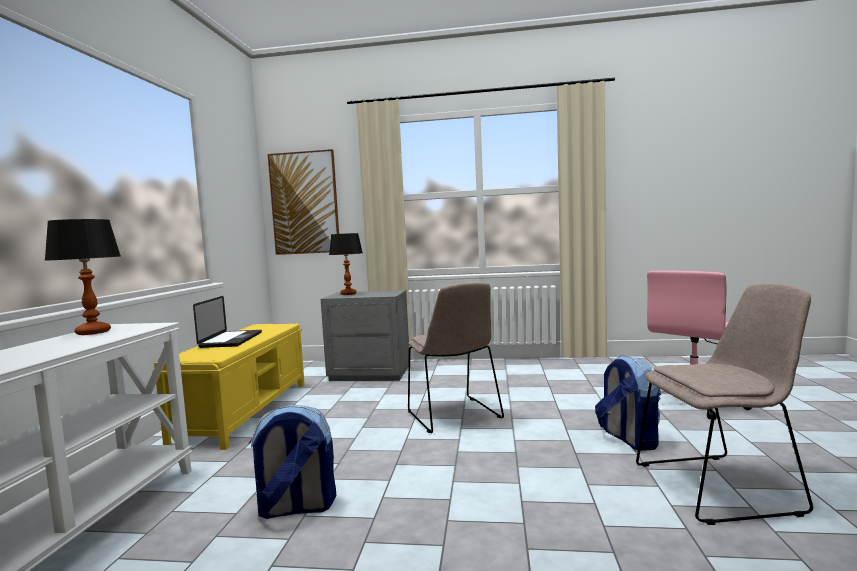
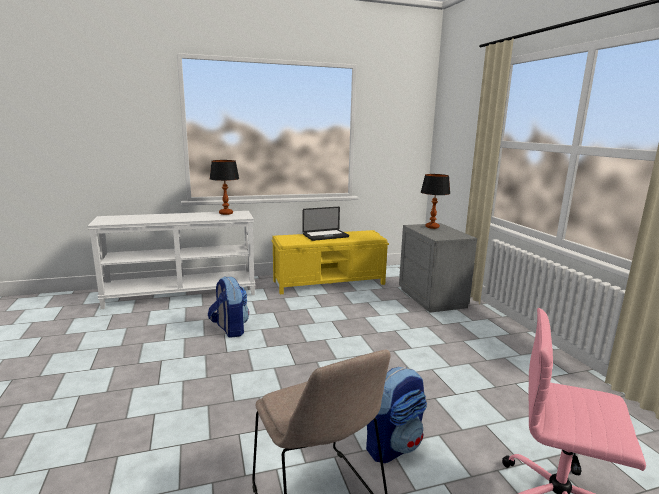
camera: 65 degrees right, 10 degrees up
(304, 203) = (451, 140): picture -> none
(454, 416) = (376, 349): beige chair -> none

